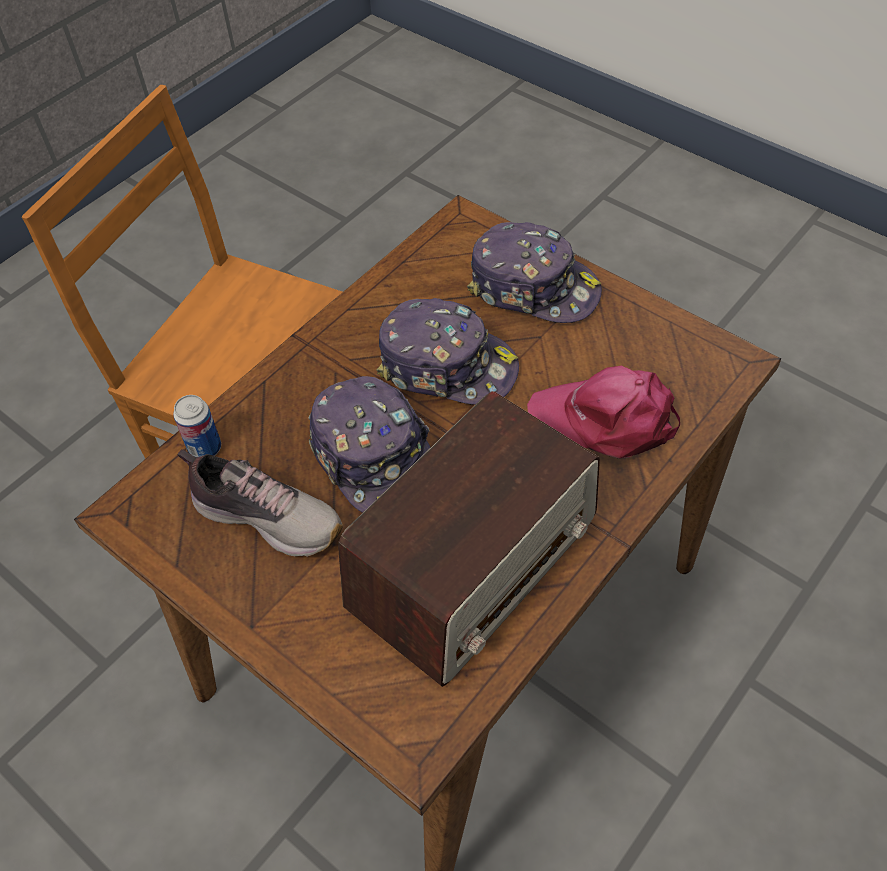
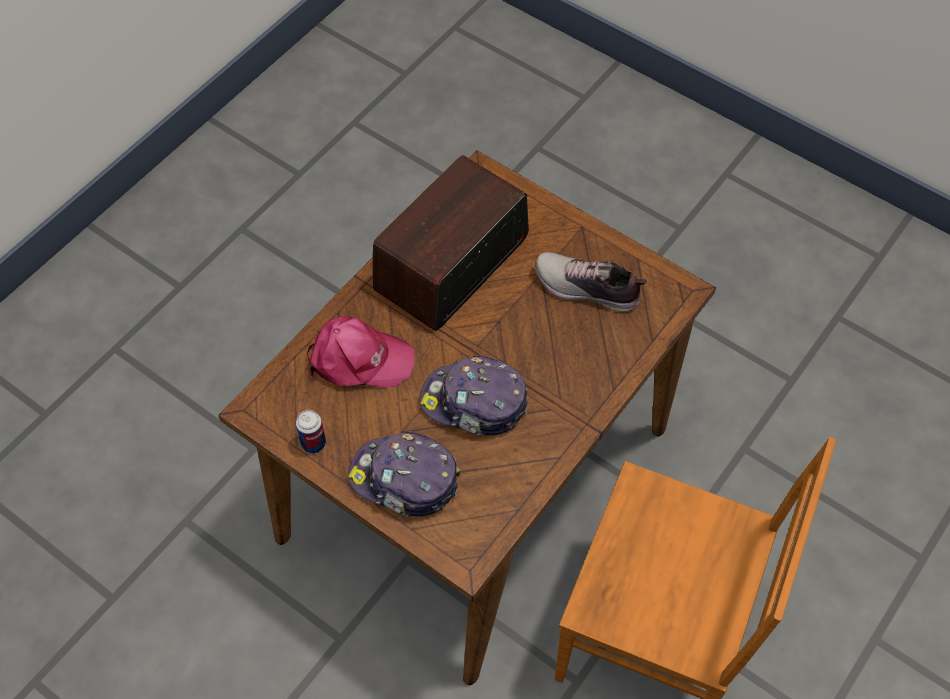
camera: 175 degrees right, 5 degrees up
(205, 448) = (642, 335): can -> can (313, 443)
(375, 458) = (521, 329): cap -> none

